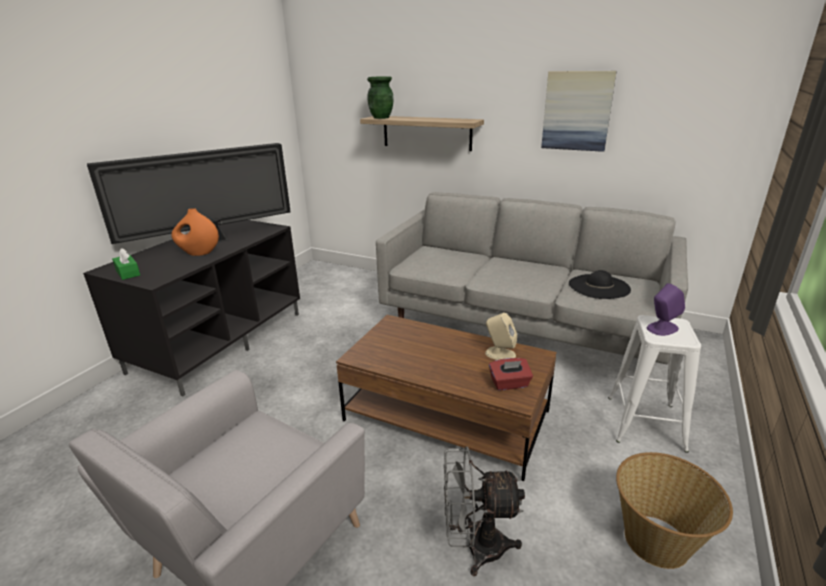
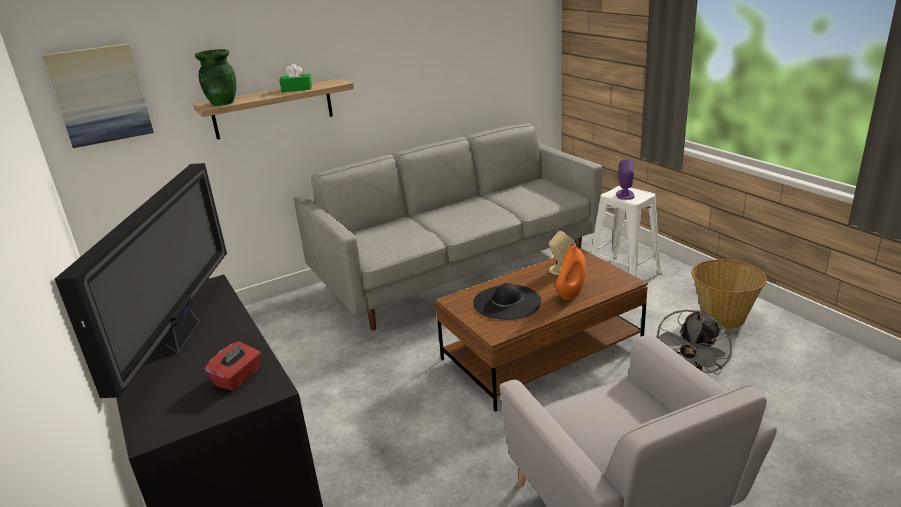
camera: 55 degrees left, 0 degrees up
(128, 273) = (201, 412): green tissue box -> green tissue box (297, 89)
(199, 253) = (216, 347): orange vase -> orange vase (570, 294)
(509, 384) = (605, 278): red tissue box -> red tissue box (238, 378)
(577, 111) = (426, 51): picture -> picture (100, 95)
(599, 286) = (527, 196): black hat -> black hat (507, 302)

